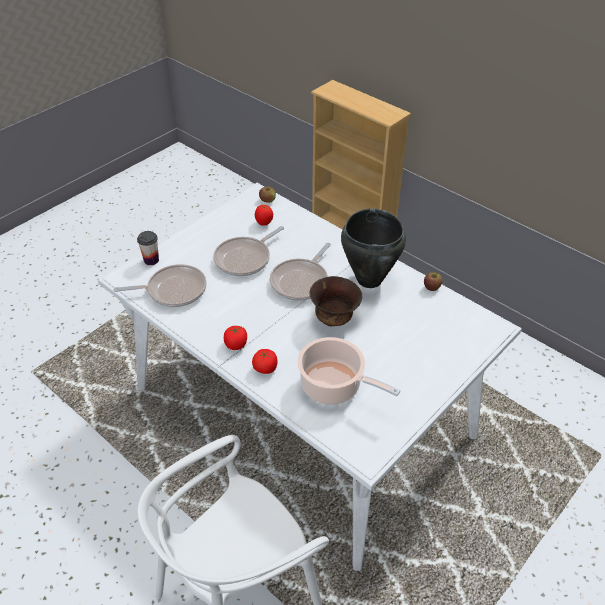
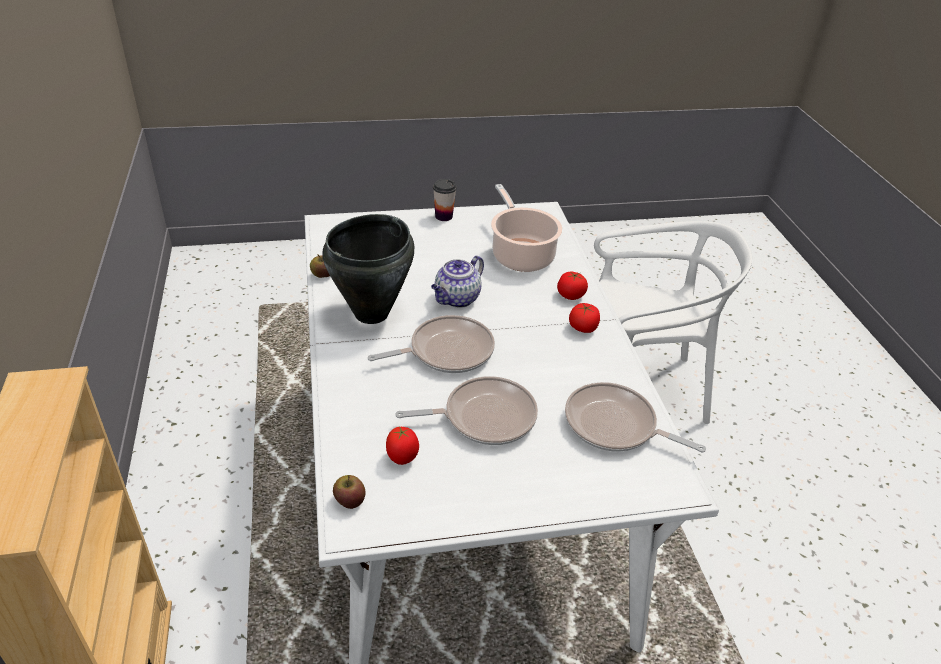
camera: 145 degrees left, 5 degrees down
(151, 260) = (619, 492): cup -> cup (443, 216)
(334, 318) = (457, 299): brown bowl -> teapot

